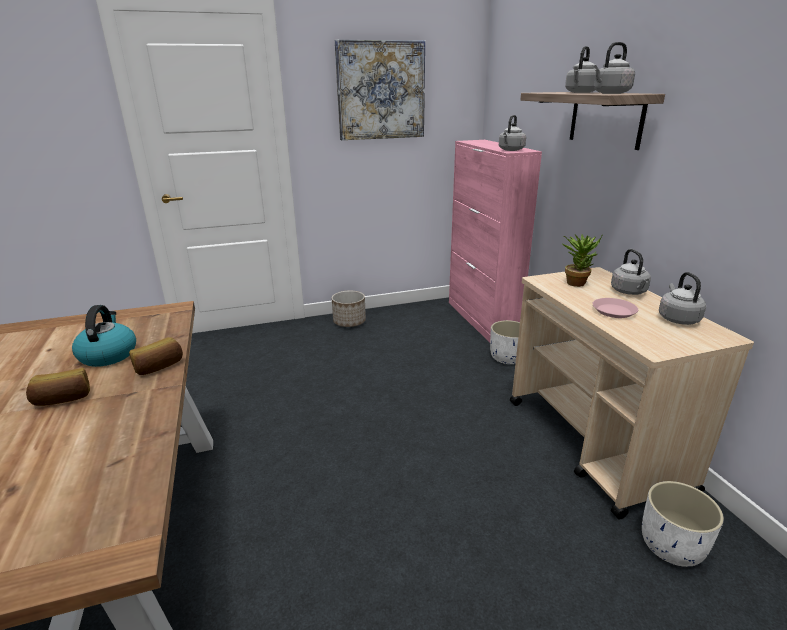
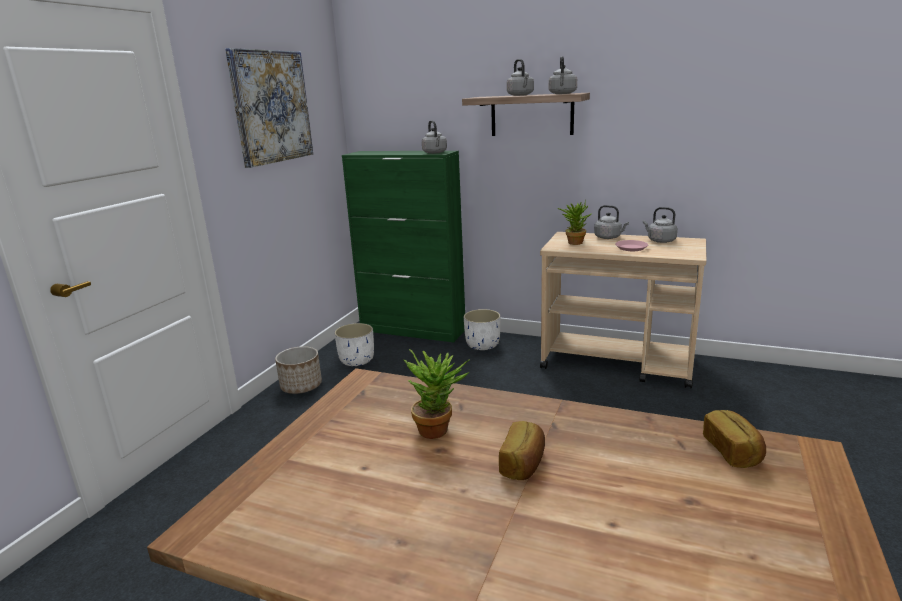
camera: 50 degrees left, 5 degrees down
(108, 354) = (439, 429): kettle -> potted plant
(159, 367) = (510, 405): bread -> bread (733, 451)
(482, 319) = (413, 330): pink cabinet -> green cabinet
(672, 545) = (723, 384): white planter -> white planter (357, 360)

